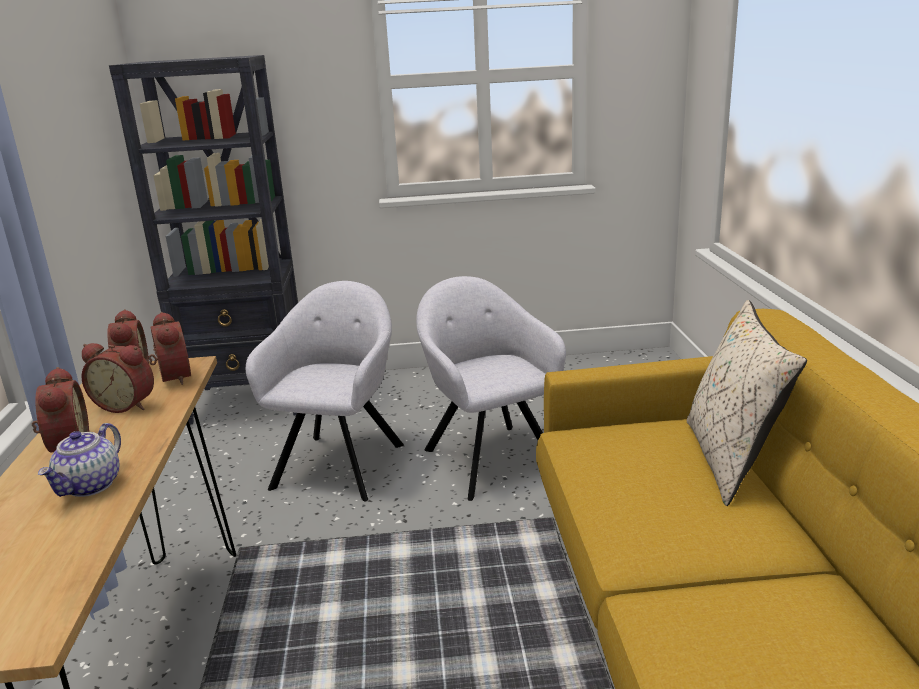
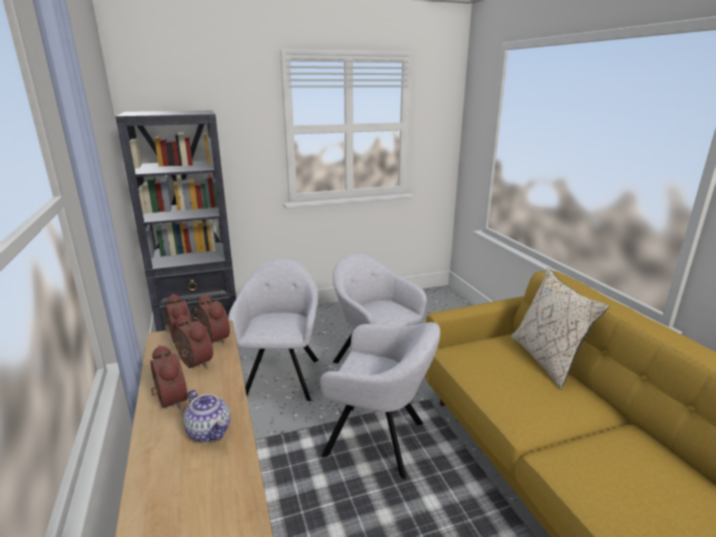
camera: 15 degrees left, 0 degrees up
(90, 486) = (210, 431): teapot -> teapot turned 45 degrees counterclockwise
(127, 405) = (193, 363): alarm clock -> alarm clock turned 135 degrees counterclockwise
(444, 568) = (379, 440): none -> grey armchair

